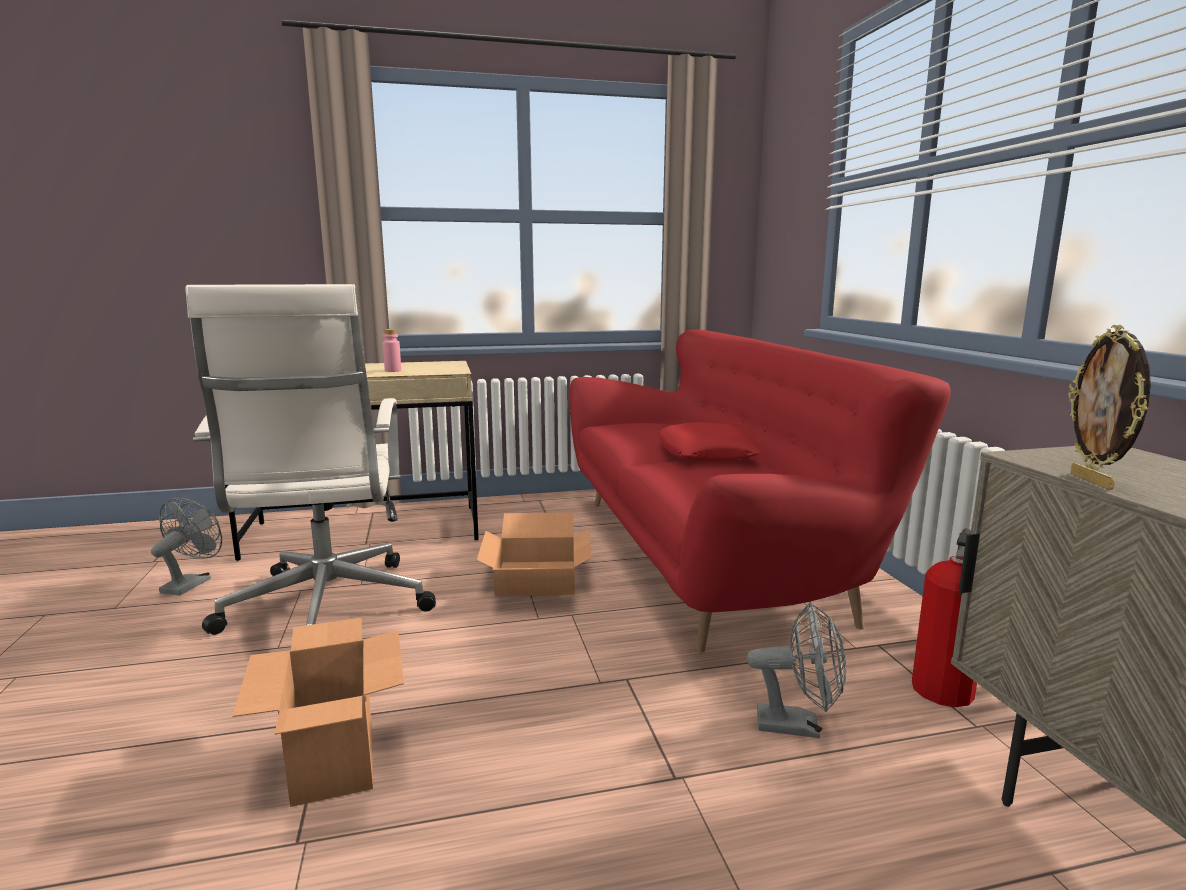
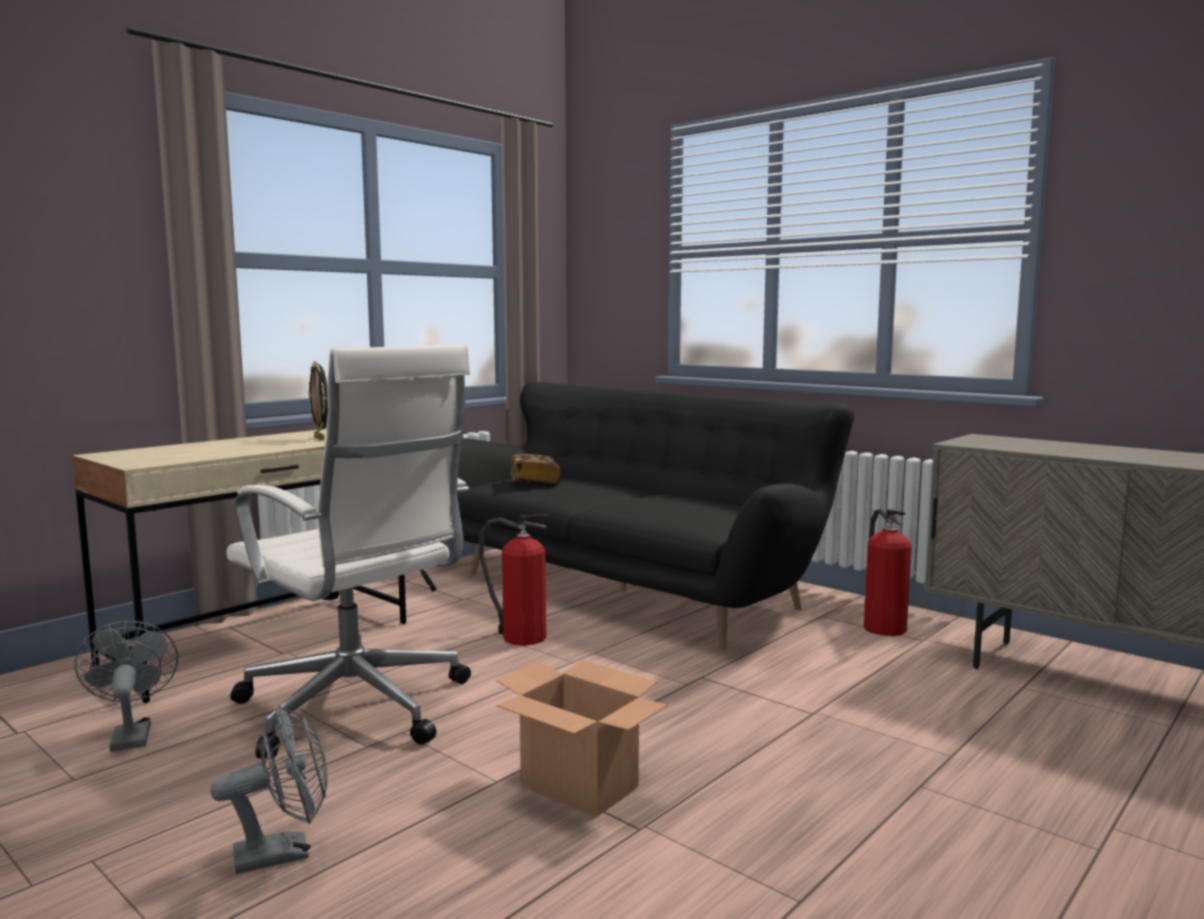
camera: 35 degrees left, 5 degrees down
(393, 370) = (303, 442): pink bottle -> none
(538, 578) = (520, 637): cardboard box -> fire extinguisher
(647, 429) = (535, 483): none -> book
(706, 453) = (623, 494): red pillow -> none
(710, 554) = (632, 589): red sofa -> black sofa
(798, 725) = (838, 668): grey fan -> grey fan (284, 853)
(1093, 481) = (1009, 449): picture frame -> picture frame (320, 438)

